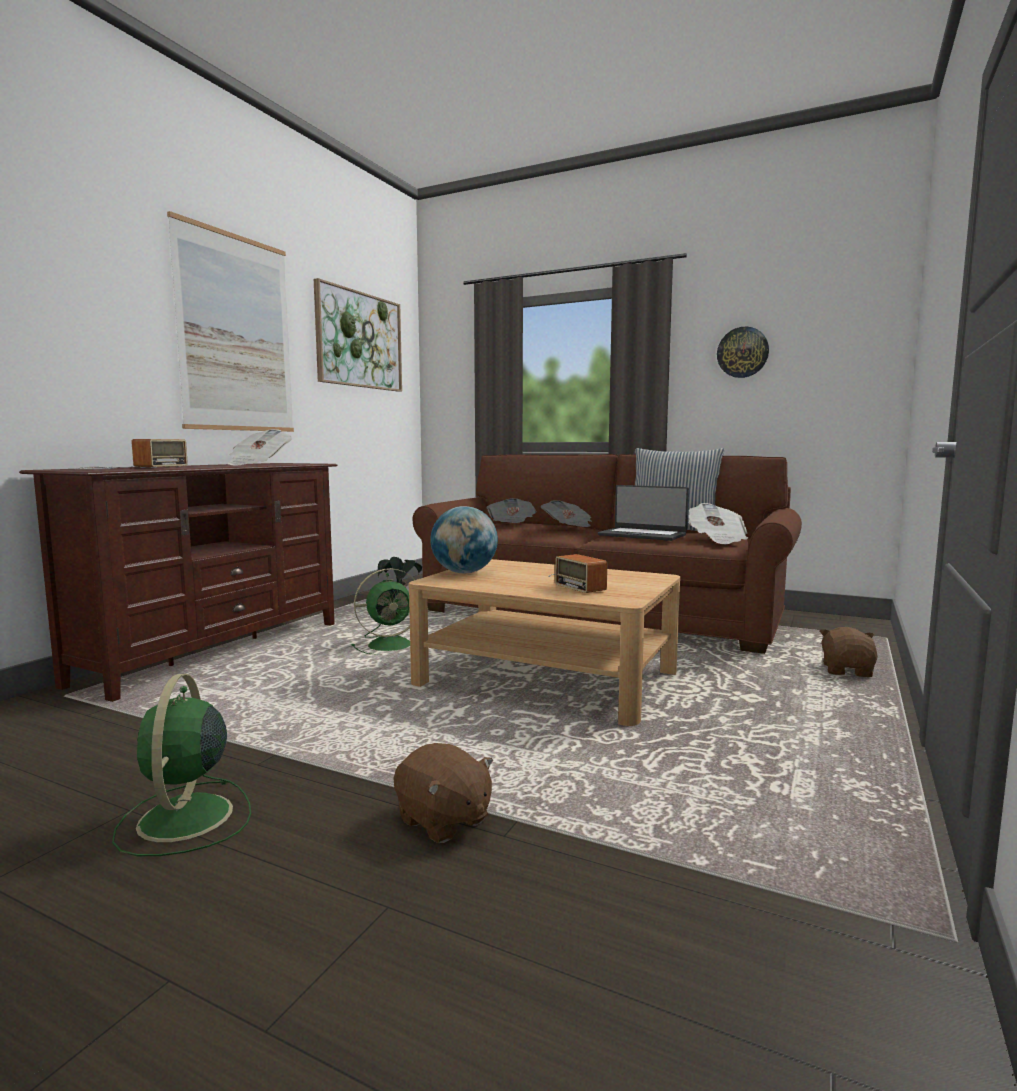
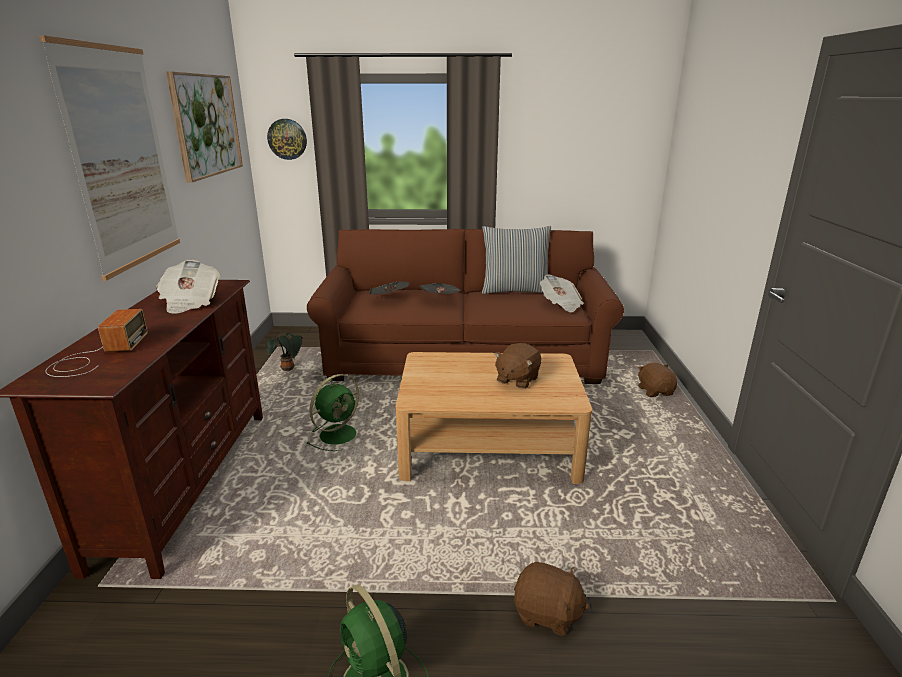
camera: 25 degrees left, 15 degrees up
(464, 573) = (421, 381): globe -> none
(578, 582) = (517, 379): radio -> brown plush toy
(642, 535) = (505, 304): laptop -> none
(742, 352) = (551, 139): wall clock -> wall clock (287, 139)

